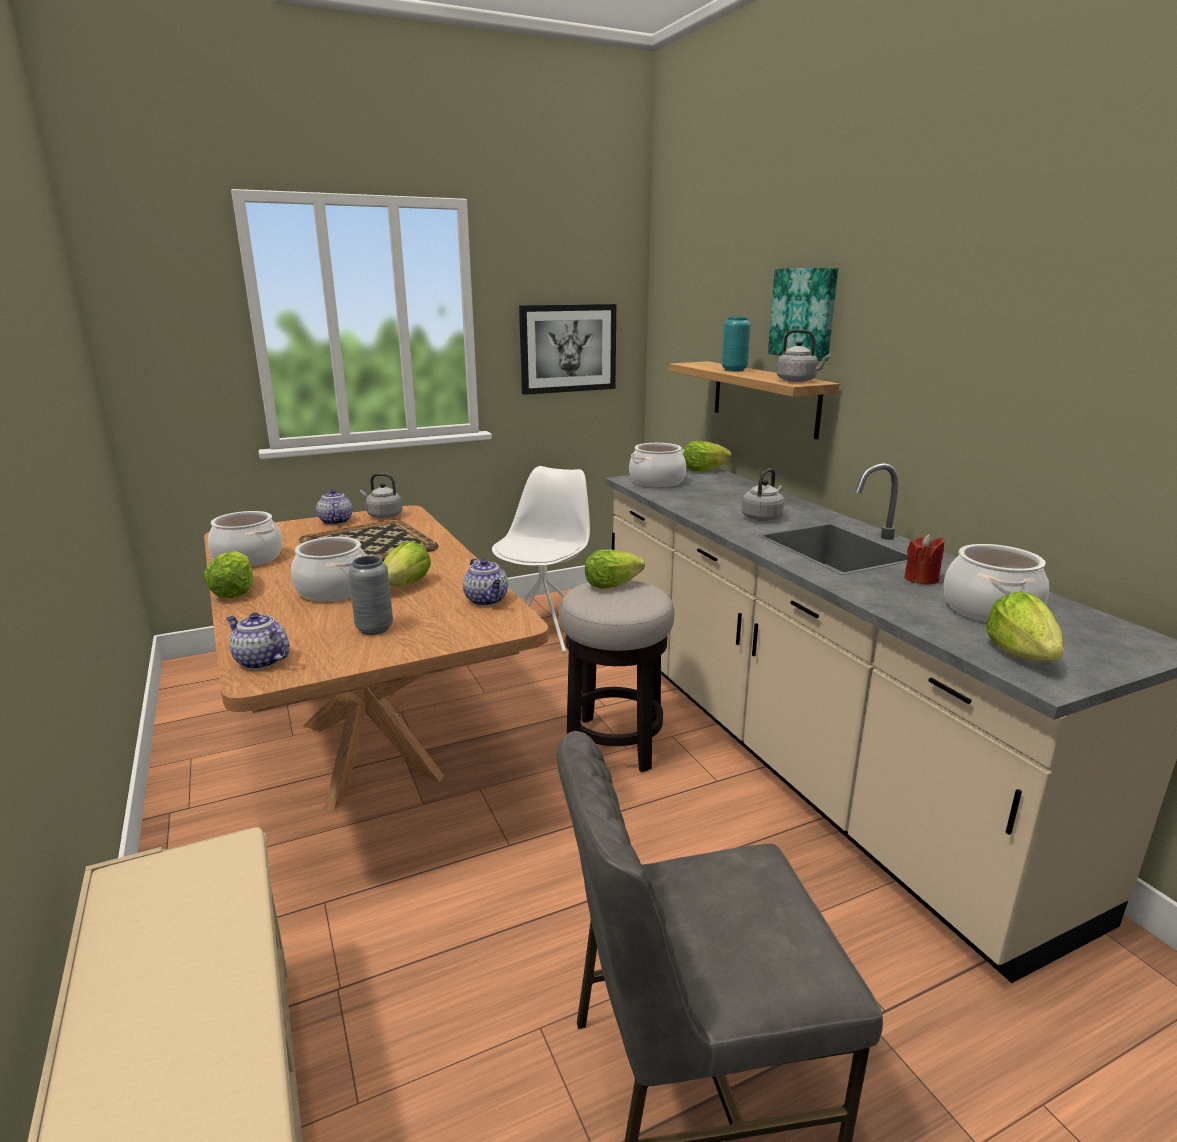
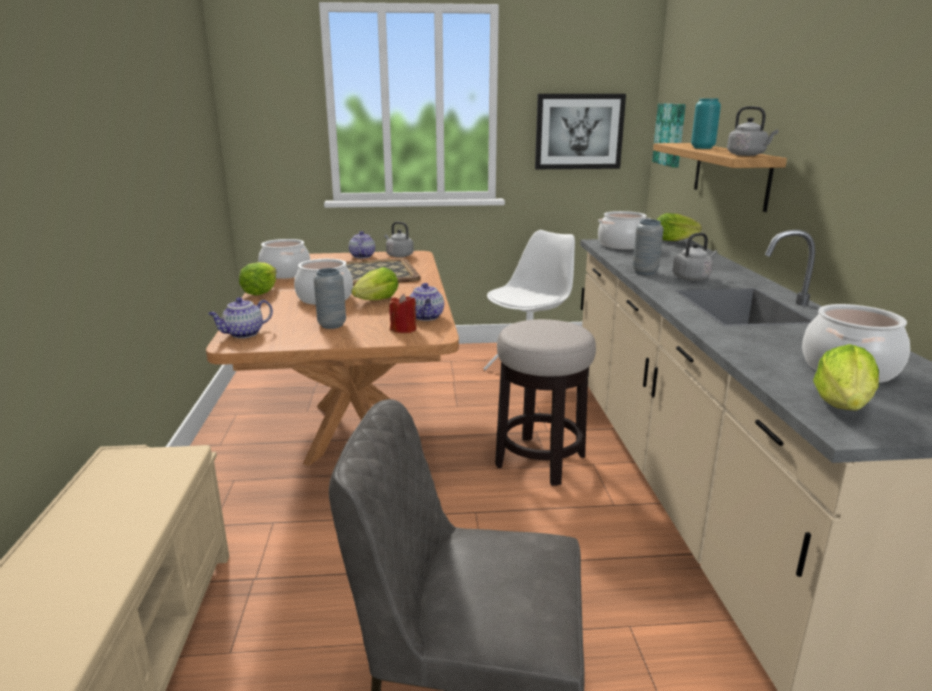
camera: 20 degrees right, 0 degrees up
(260, 661) = (243, 334): teapot -> teapot turned 90 degrees counterclockwise
(611, 585) = (546, 323): lettuce -> none
(710, 515) = (645, 272): none -> grey vase
(804, 313) = (766, 93): picture -> picture (671, 134)
(921, 579) = (801, 338): red candle -> red candle (403, 329)

